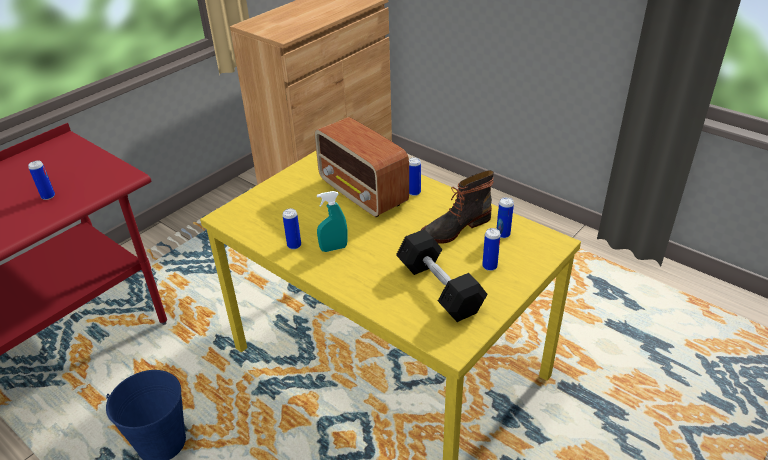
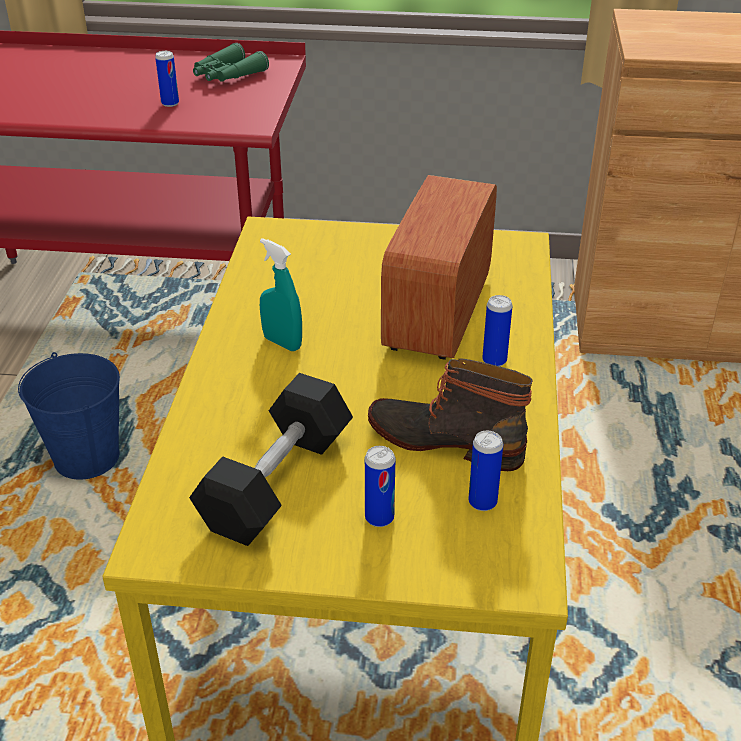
camera: 55 degrees right, 0 degrees up
(48, 164) = (227, 75): none -> green binoculars
(294, 245) = (258, 308): can -> none

